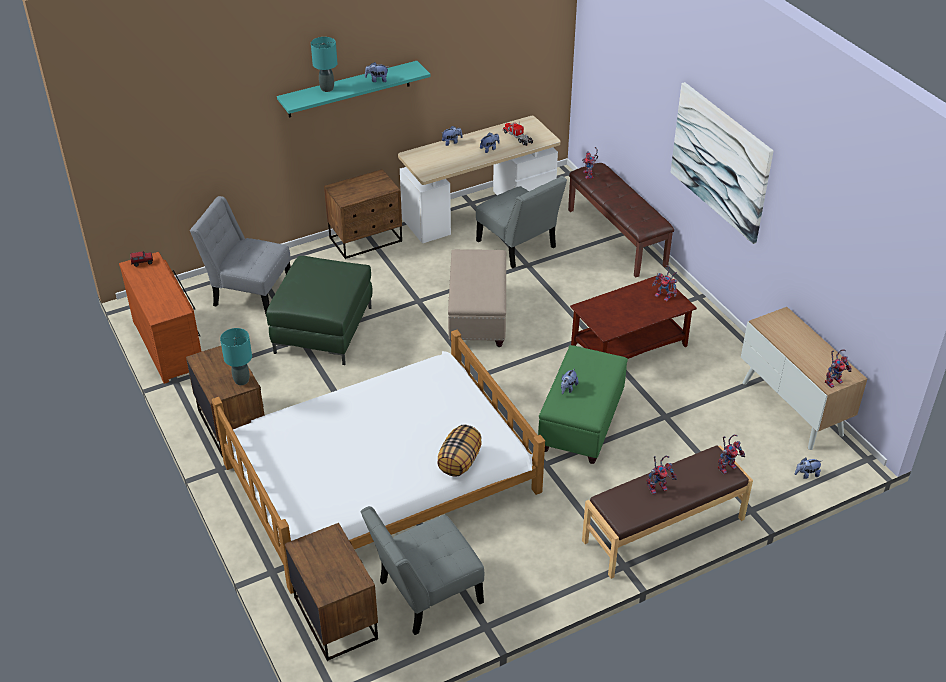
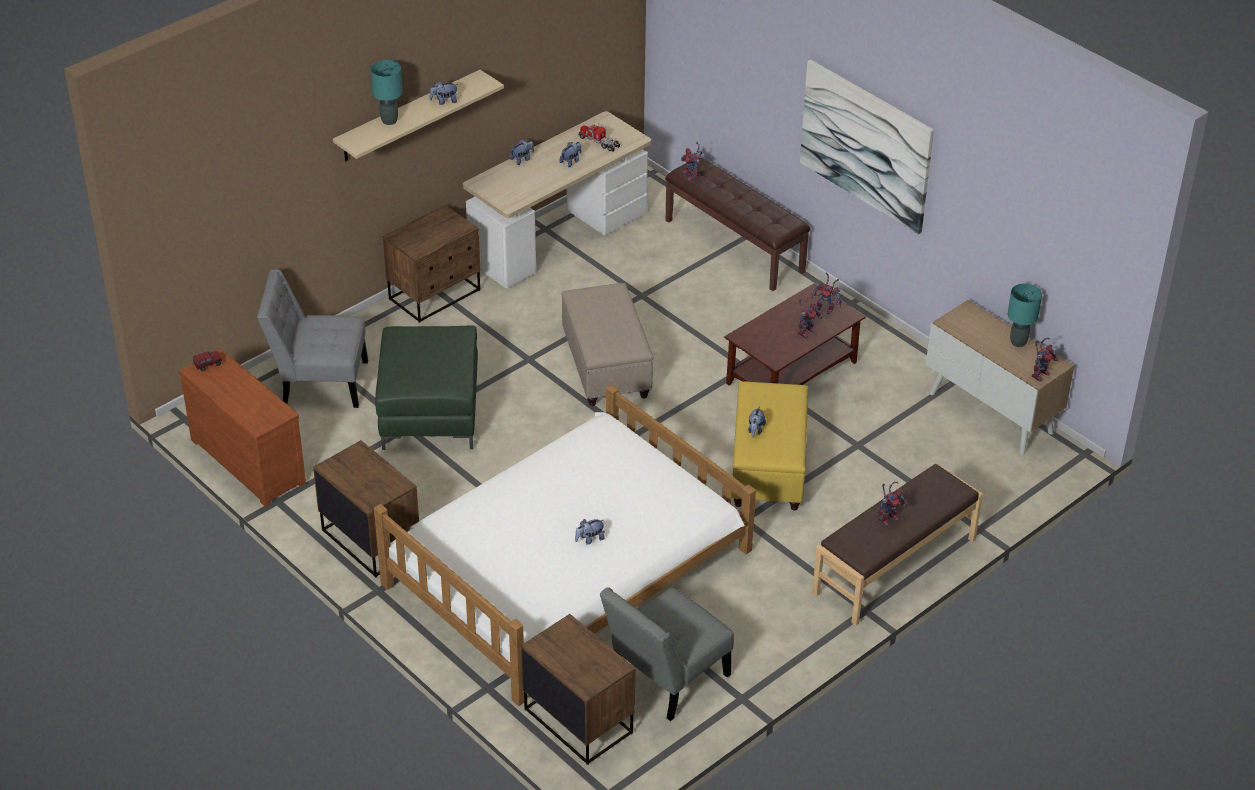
camera: 15 degrees left, 0 degrees up
(242, 381) = (392, 482): turquoise table lamp -> turquoise table lamp (1018, 342)
(349, 89) = (408, 116): turquoise shelf -> beige shelf
(460, 462) = (666, 530): pillow -> none
(518, 247) = (623, 275): grey chair -> none
(581, 424) = (768, 469): green ottoman -> yellow ottoman
(727, 466) = (953, 483): toy robot -> toy robot (806, 331)
(806, 474) = (1026, 481): plush toy -> plush toy (590, 539)

